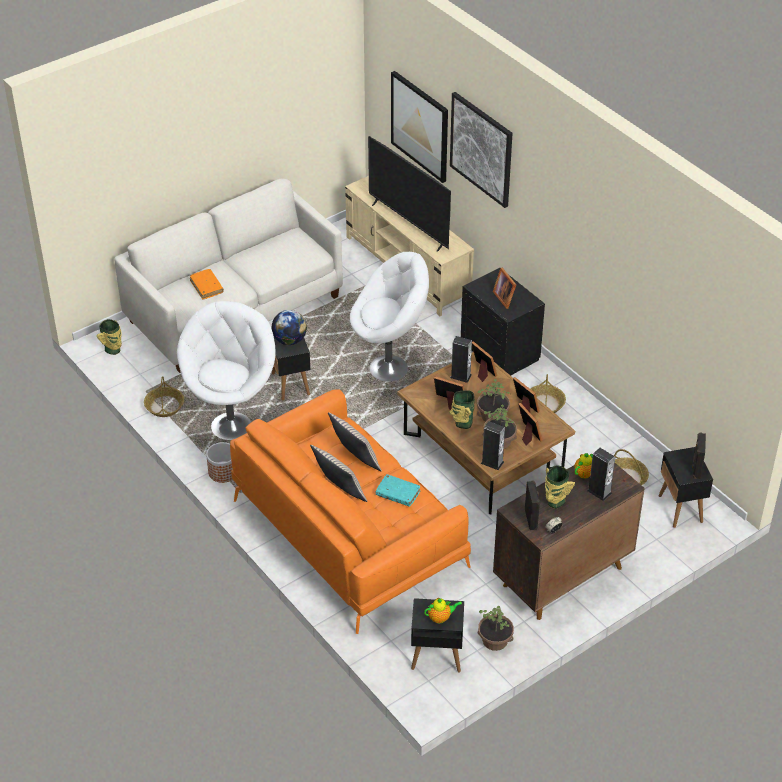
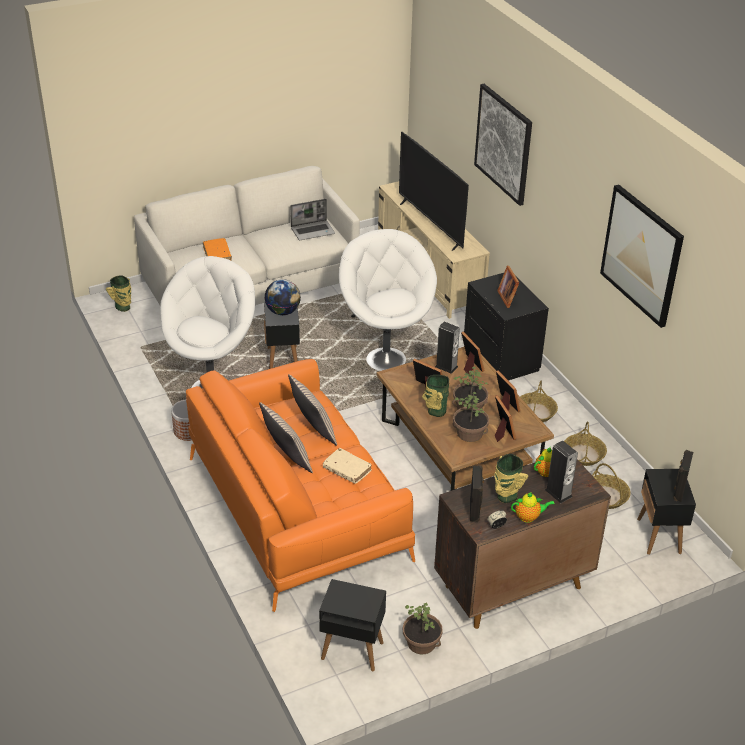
camera: 10 degrees right, 5 degrees down
(164, 406) = (153, 363): basket -> basket (583, 455)
(293, 247) = (313, 231): none -> laptop
(390, 368) = (385, 359): white armchair -> white armchair turned 120 degrees counterclockwise
(398, 494) = (347, 470): turquoise book -> beige book
(420, 126) = (452, 125): picture -> picture (642, 255)
(441, 618) = (355, 604): teapot -> teapot (529, 517)
(492, 462) = (456, 453): speaker -> none

